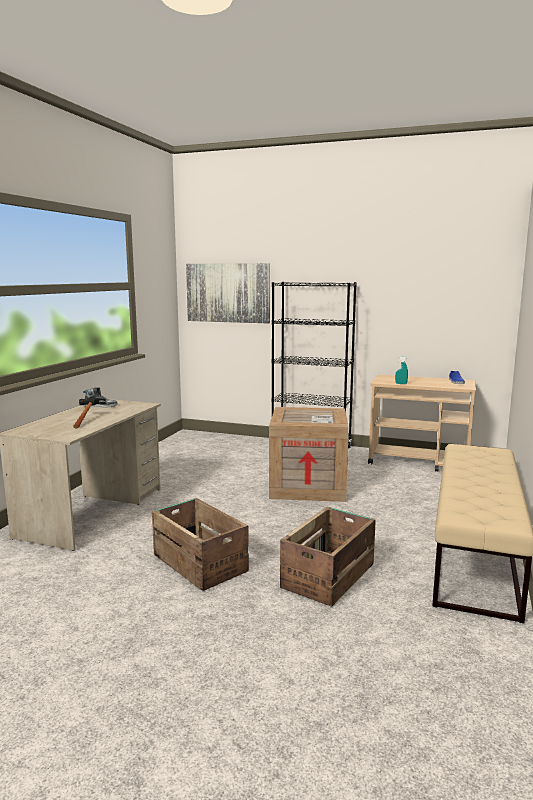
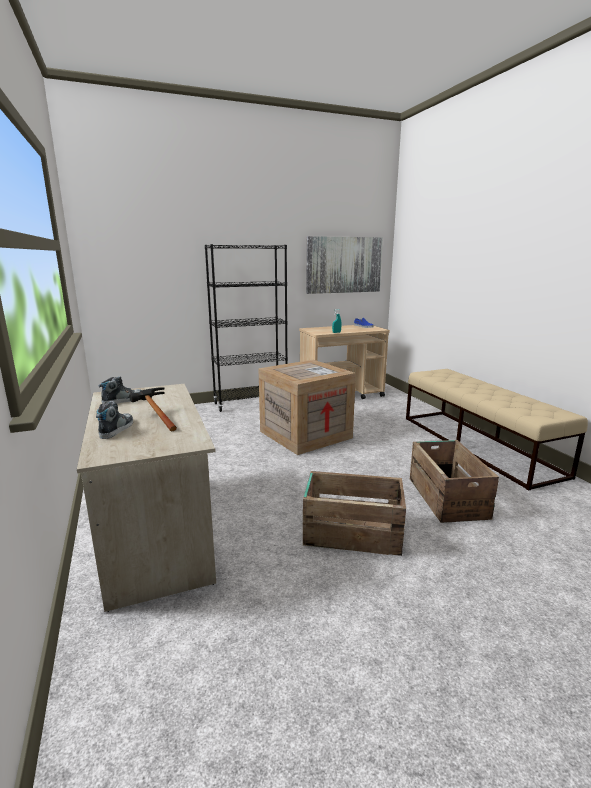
camera: 40 degrees left, 5 degrees up
(56, 420) = (117, 429): none -> shoe
(228, 293) = (140, 257): picture -> picture (344, 265)

